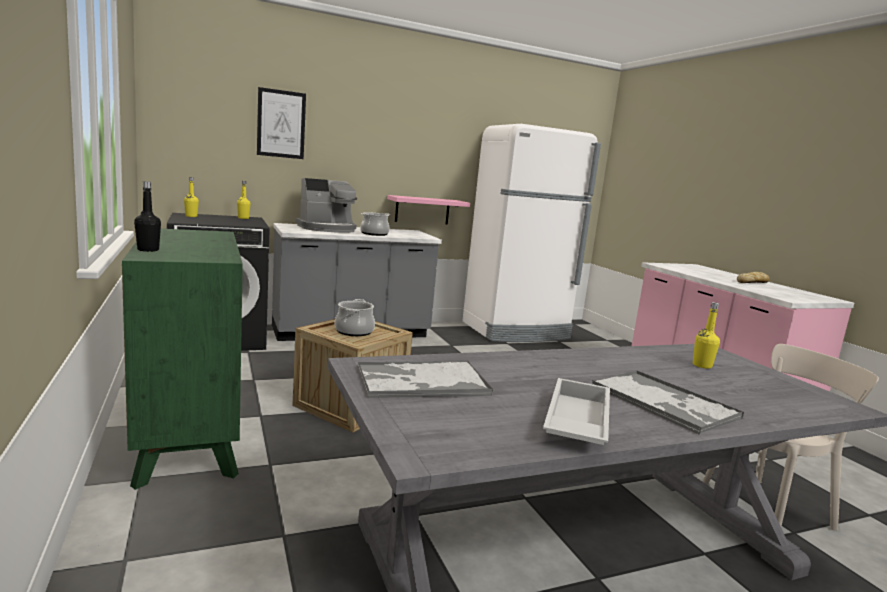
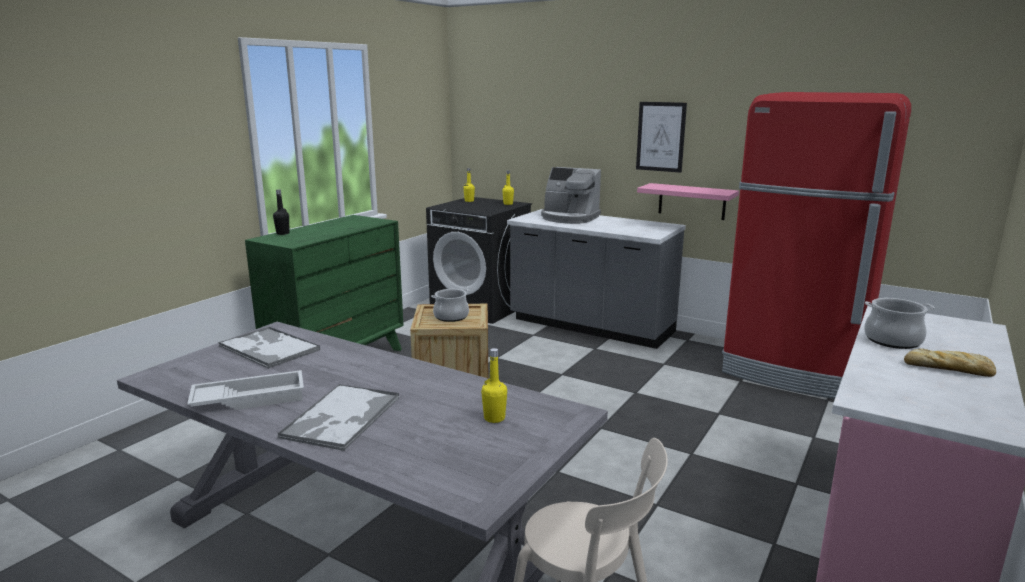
camera: 55 degrees right, 5 degrees up
(281, 124) = (548, 114): picture -> picture (660, 136)
(374, 234) = (598, 227): cooking pot -> cooking pot (892, 340)
(516, 331) = (794, 372): white fridge -> red fridge

